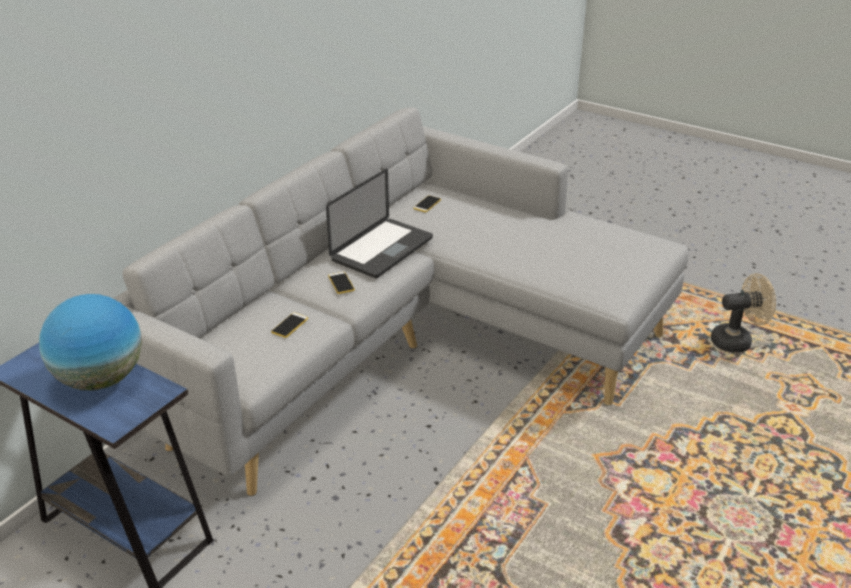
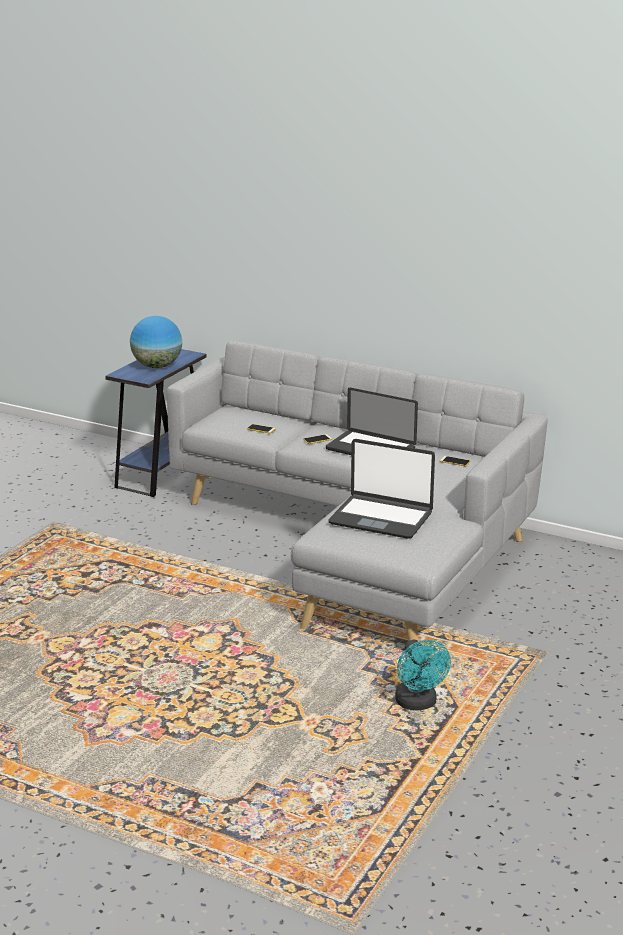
camera: 85 degrees right, 10 degrees down
(573, 256) = (381, 518): none -> laptop
(737, 341) = (418, 704): beige fan -> turquoise fan

